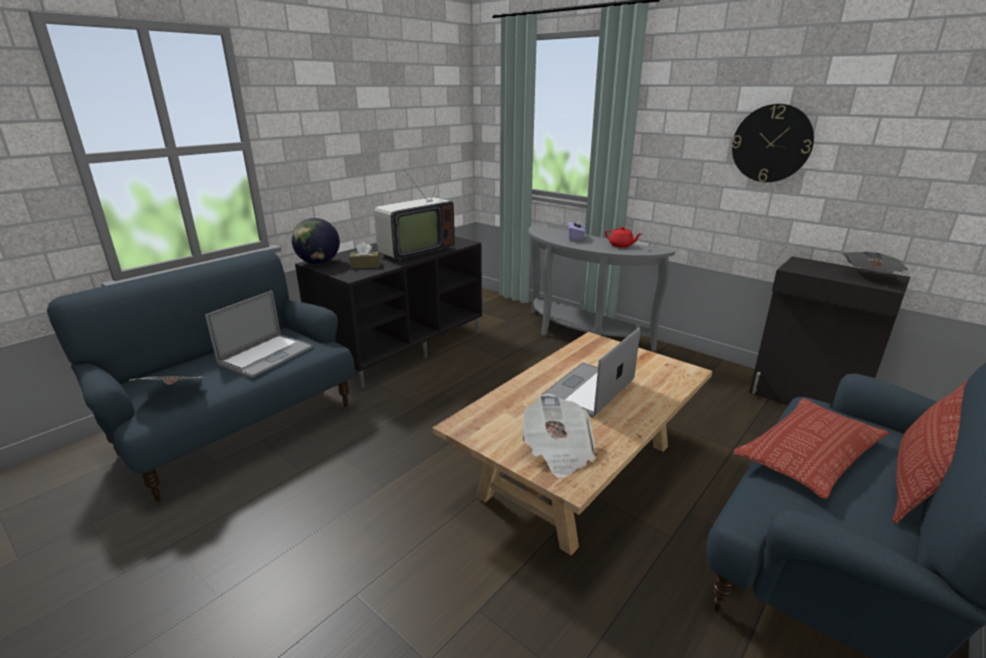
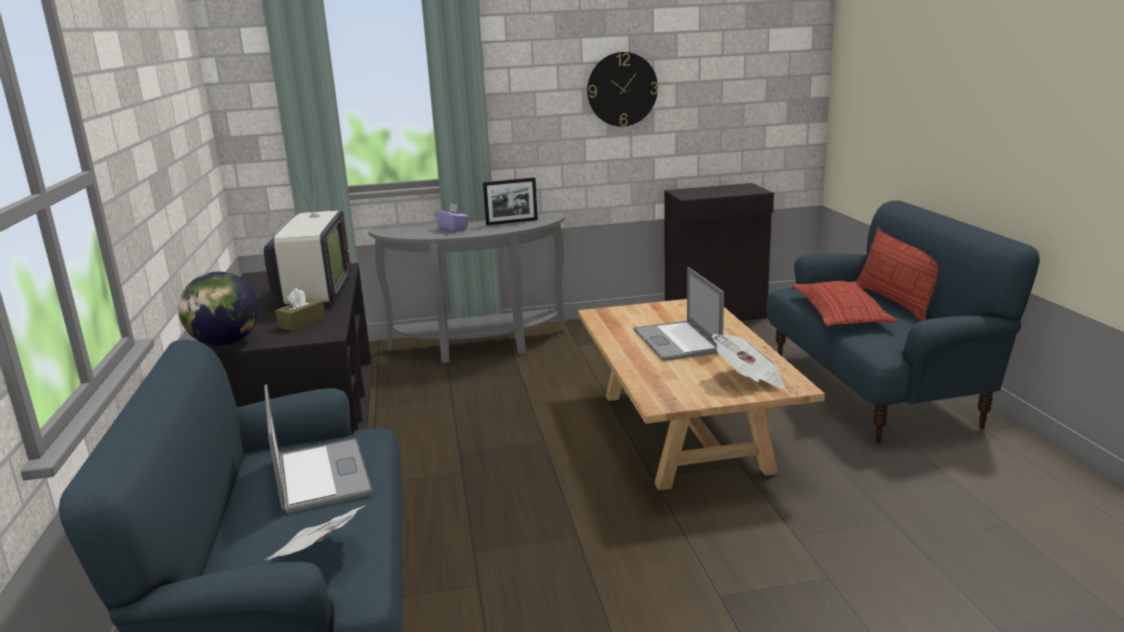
camera: 50 degrees left, 5 degrees down
(621, 245) = (512, 222): red teapot -> picture frame
(870, 277) = (737, 189): newspaper -> none

